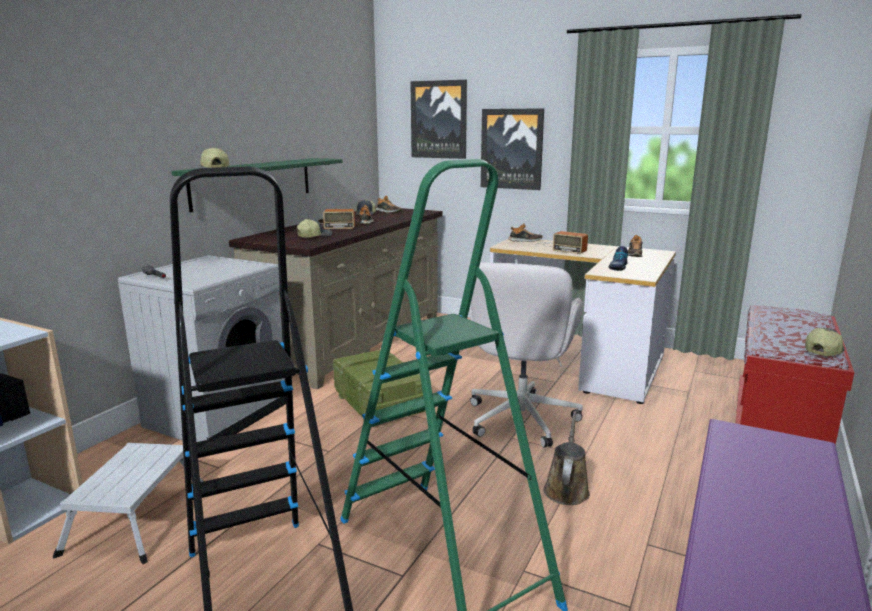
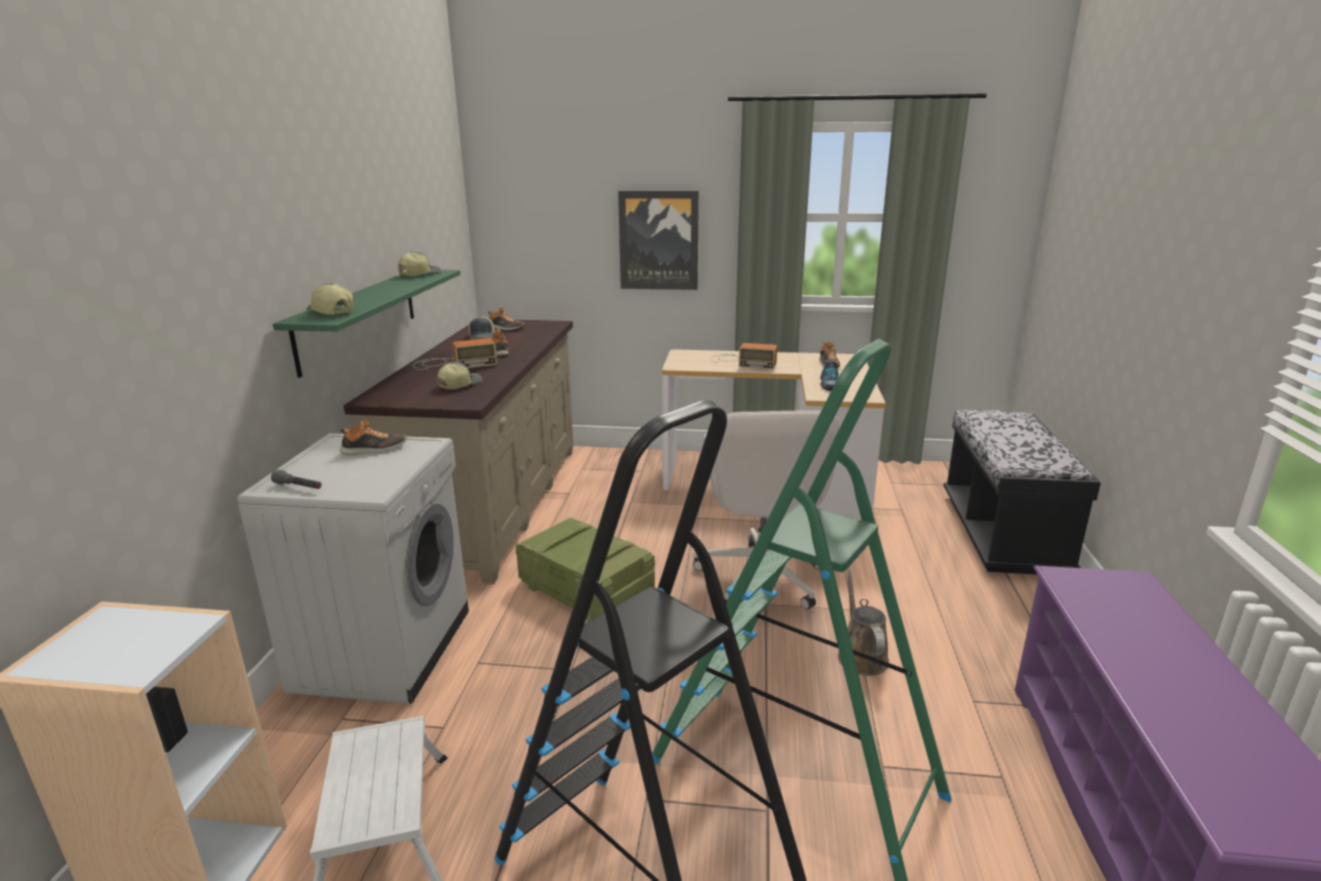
camera: 20 degrees left, 5 degrees up
(439, 119) = (558, 204): picture -> none
(525, 241) = (693, 354): shoe -> shoe (374, 449)
(778, 425) = (1002, 534): red bench -> black bench
(823, 350) = (1064, 462): cap -> cap (419, 274)

